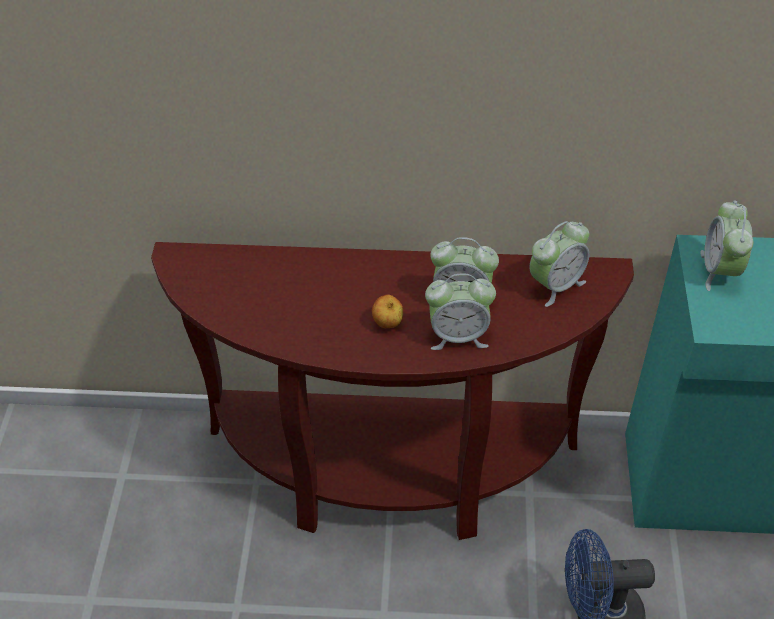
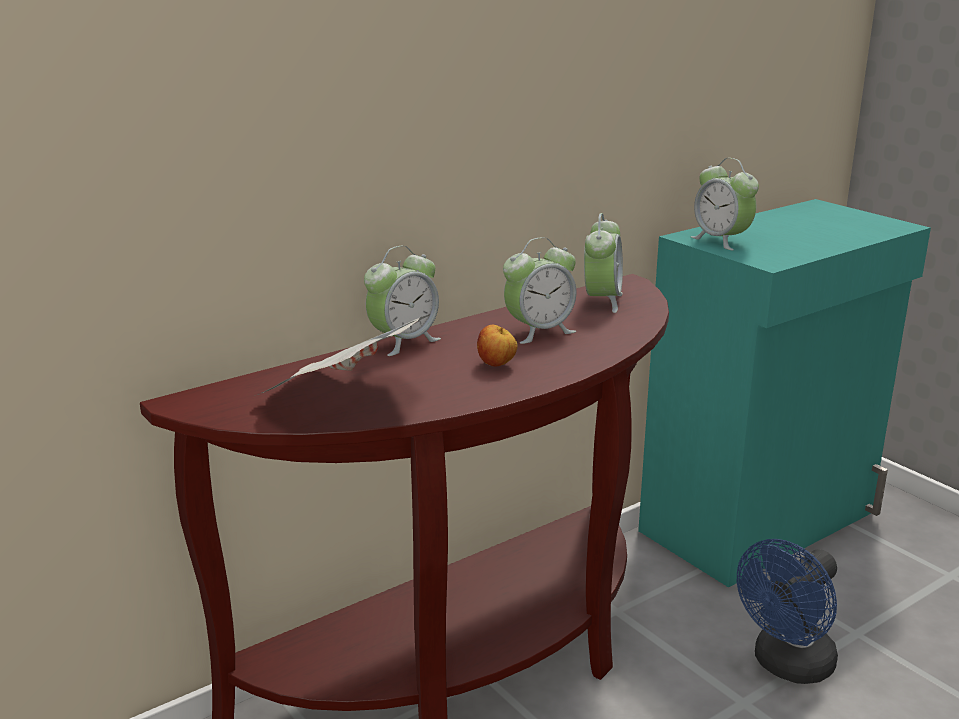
camera: 40 degrees left, 25 degrees down
(259, 306) = (343, 399): none -> newspaper
(458, 336) = (573, 350): alarm clock -> alarm clock (403, 342)

